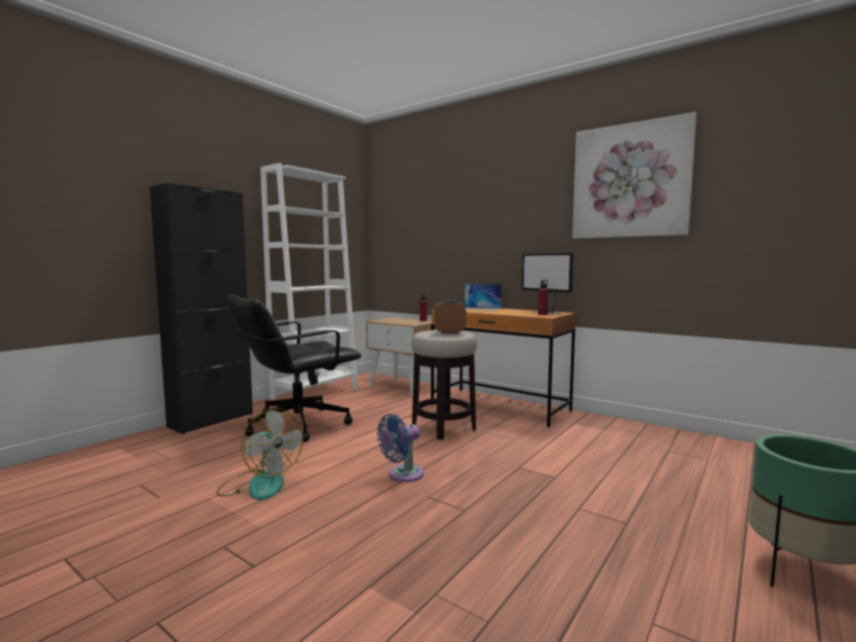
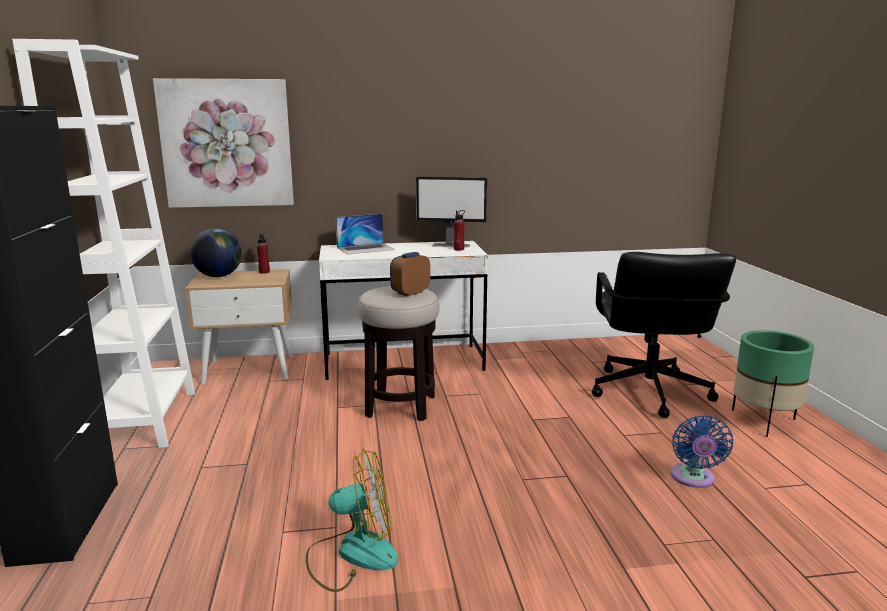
camera: 45 degrees left, 10 degrees up
(296, 424) = (225, 471): black office chair -> black office chair (648, 392)
(396, 319) = (218, 276): none -> globe
(402, 475) = (464, 471): blue fan -> blue fan (693, 479)
(499, 406) = (404, 362): brown desk -> white desk
(630, 181) = (523, 95): picture -> picture (227, 144)

